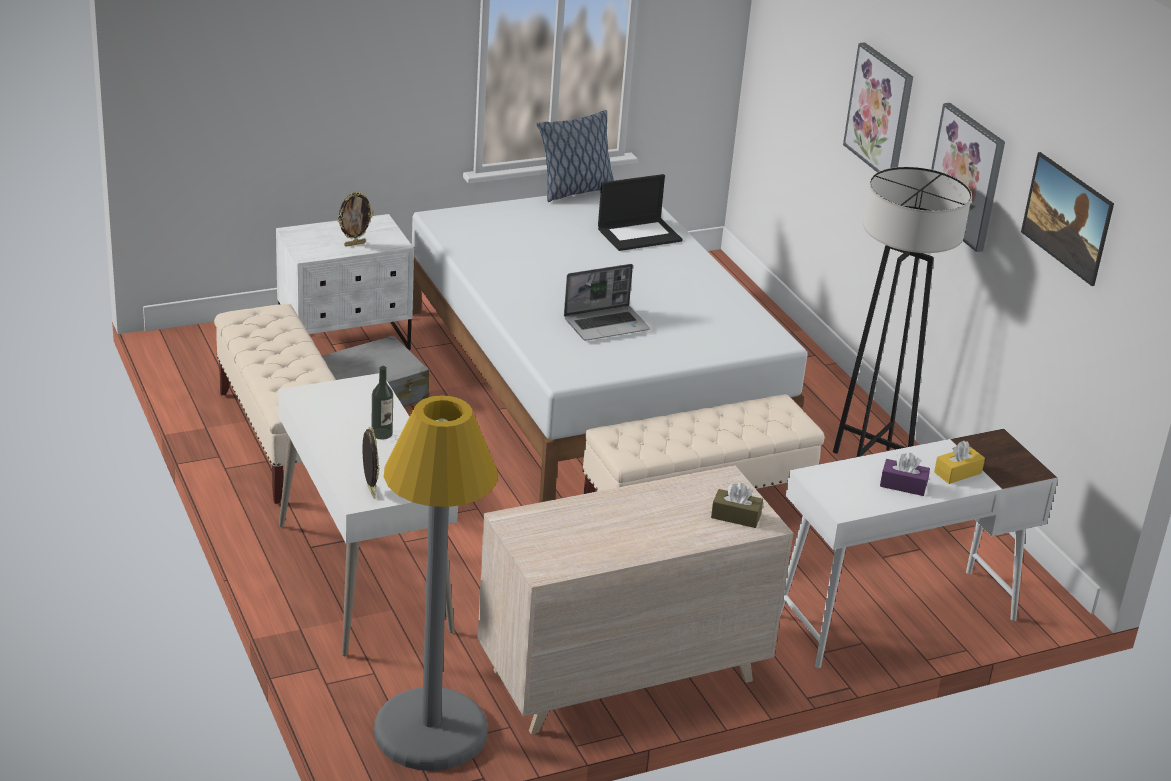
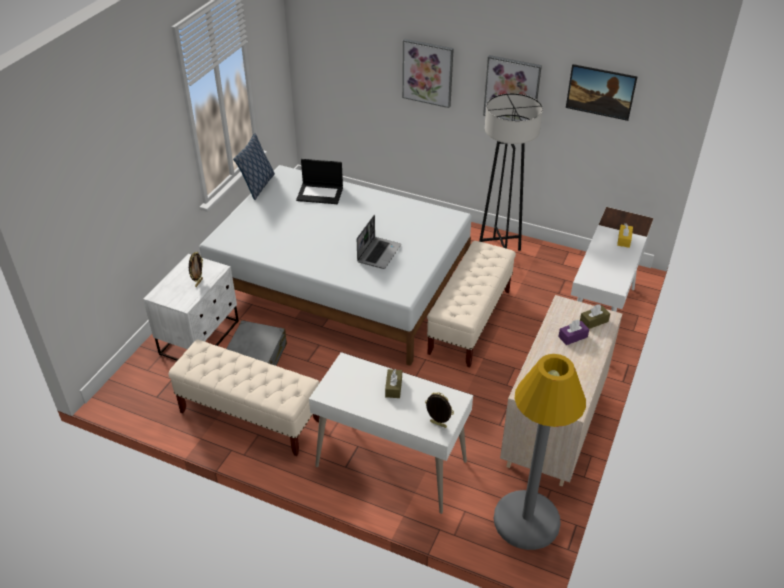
camera: 40 degrees left, 10 degrees up
(382, 433) = (393, 387): bottle -> brown tissue box
(639, 234) = (320, 193): laptop -> laptop turned 75 degrees clockwise
(903, 485) = (617, 259): purple tissue box -> purple tissue box (573, 337)

